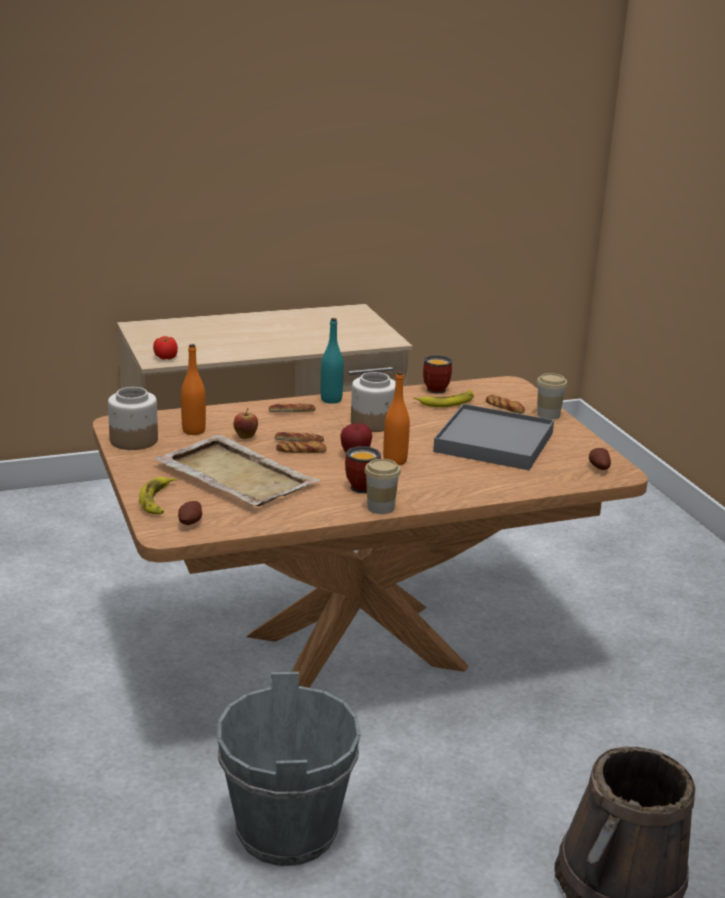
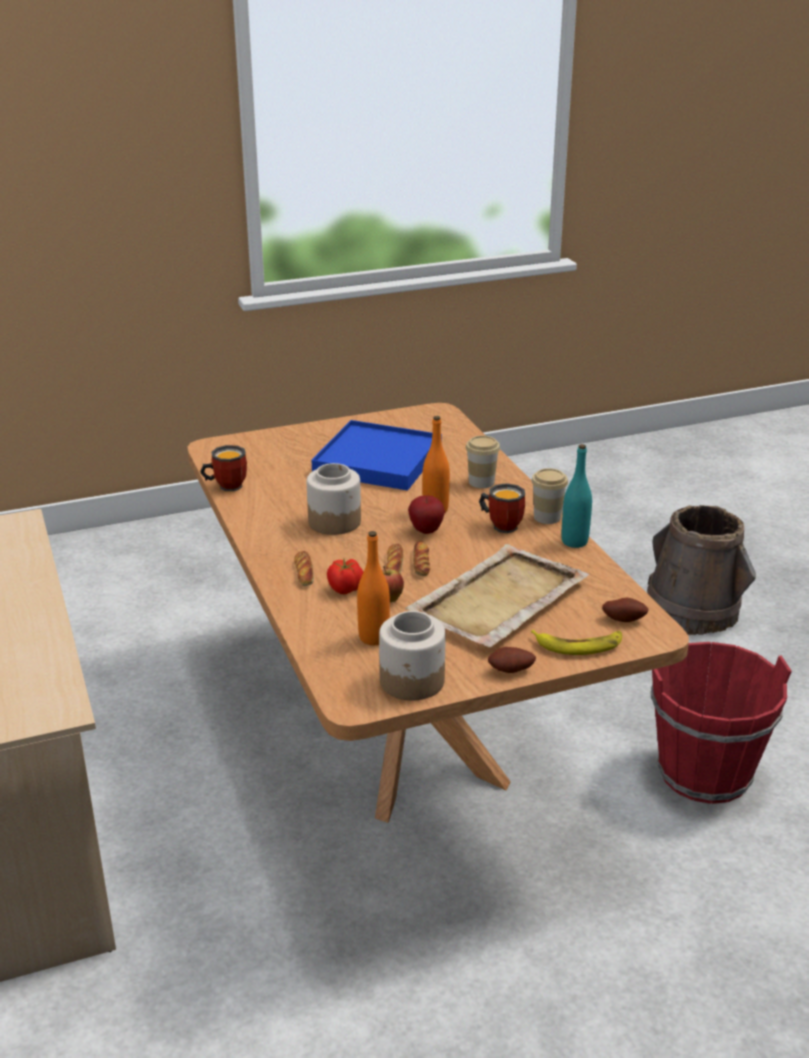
camera: 90 degrees left, 5 degrees up
(165, 358) = (48, 703): tomato -> tomato (346, 589)
(287, 831) = (704, 773): grey bucket -> red bucket
(331, 400) = (263, 548): turquoise bottle -> turquoise bottle (574, 542)
(447, 402) = (269, 480): banana -> none
(494, 442) = (378, 460): grey tray -> blue tray
(504, 407) = (284, 452): bread -> none
(548, 415) = (302, 432): cup -> cup (481, 482)
(598, 468) = (427, 419): potato -> potato (511, 671)

